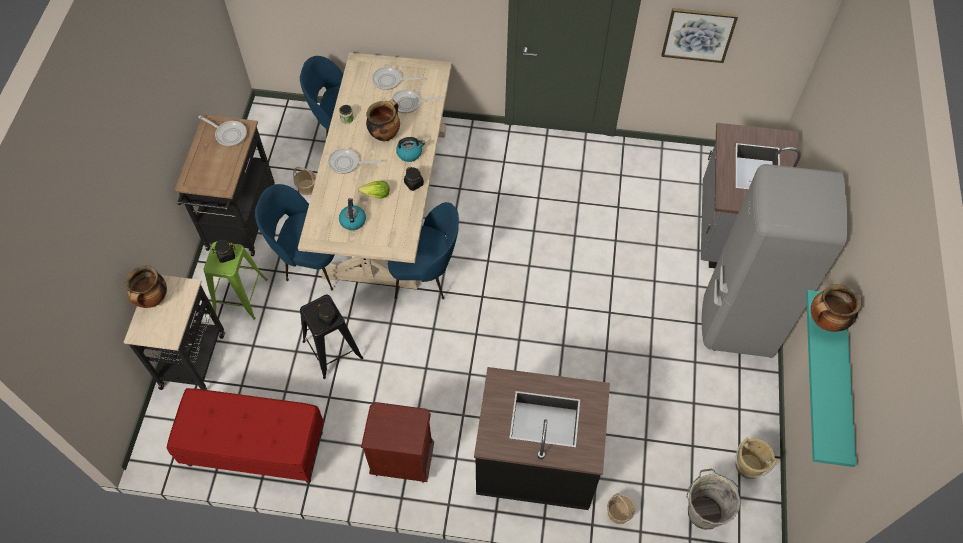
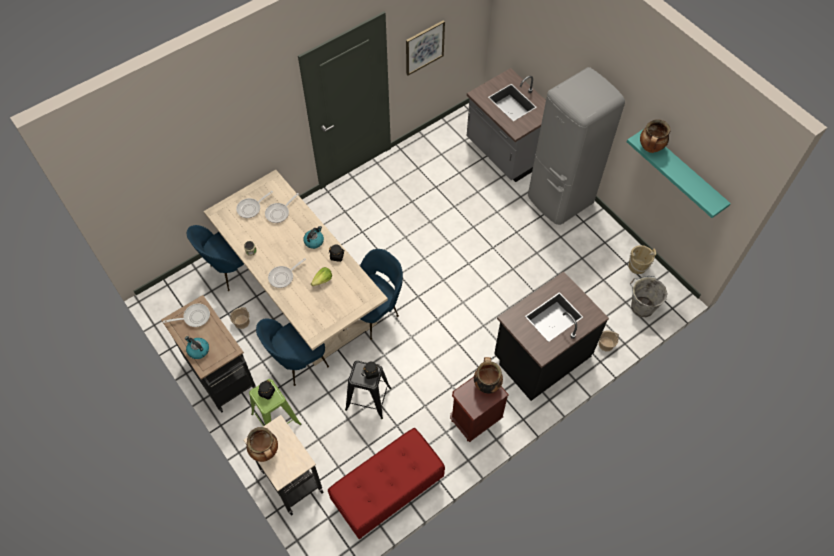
camera: 45 degrees left, 0 degrees up
(353, 220) = (326, 306): kettle -> kettle (198, 350)
(385, 134) = (286, 242): cooking pot -> cooking pot (486, 384)

